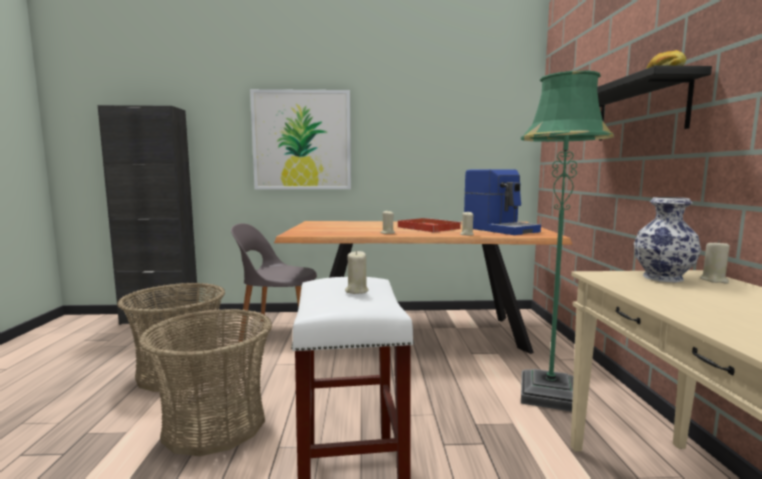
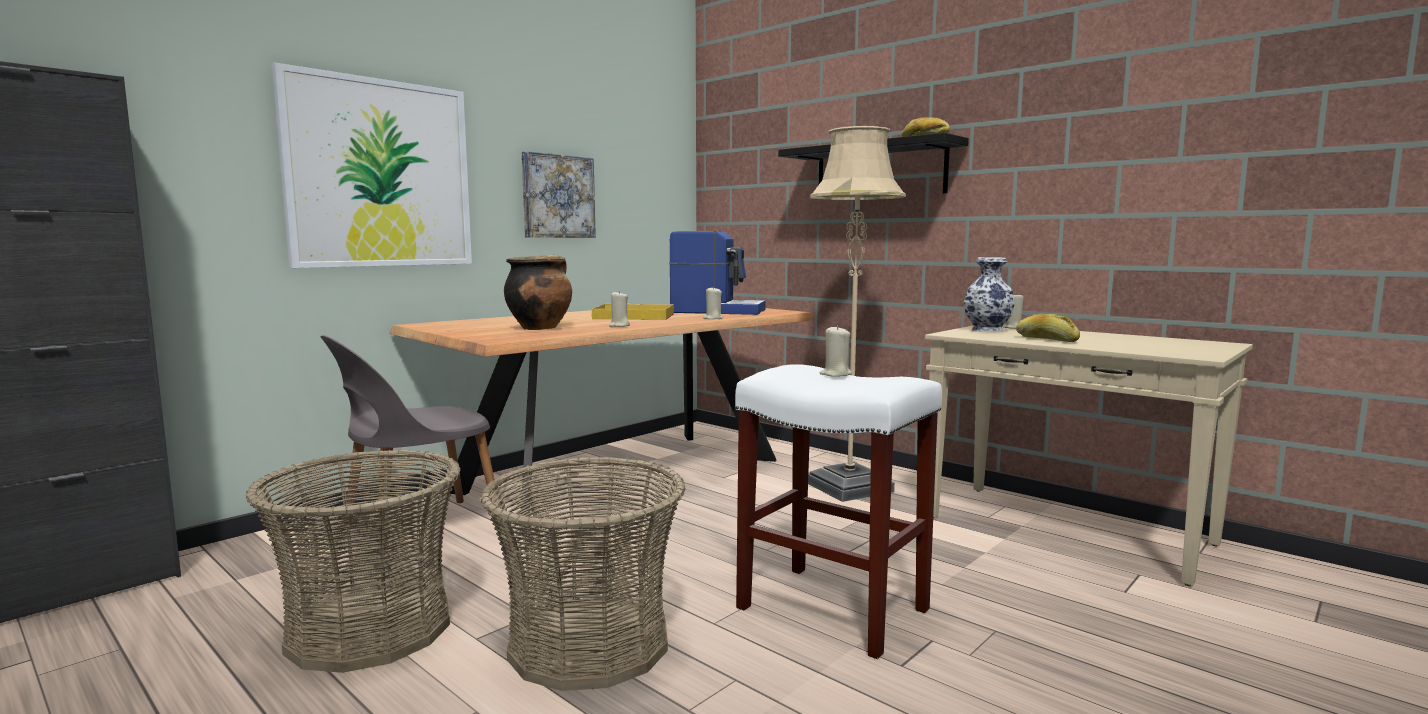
camera: 45 degrees left, 0 degrees up
(346, 229) = (540, 328): none -> cooking pot
(415, 148) = (558, 196): none -> picture
(427, 228) = (632, 316): red tray -> yellow tray
(549, 394) = (849, 487): green floor lamp -> beige floor lamp
(684, 300) = (1046, 339): none -> bread

